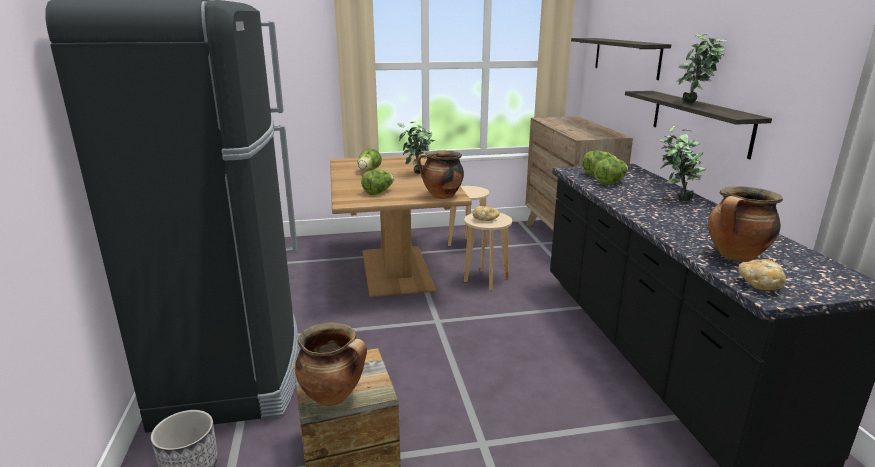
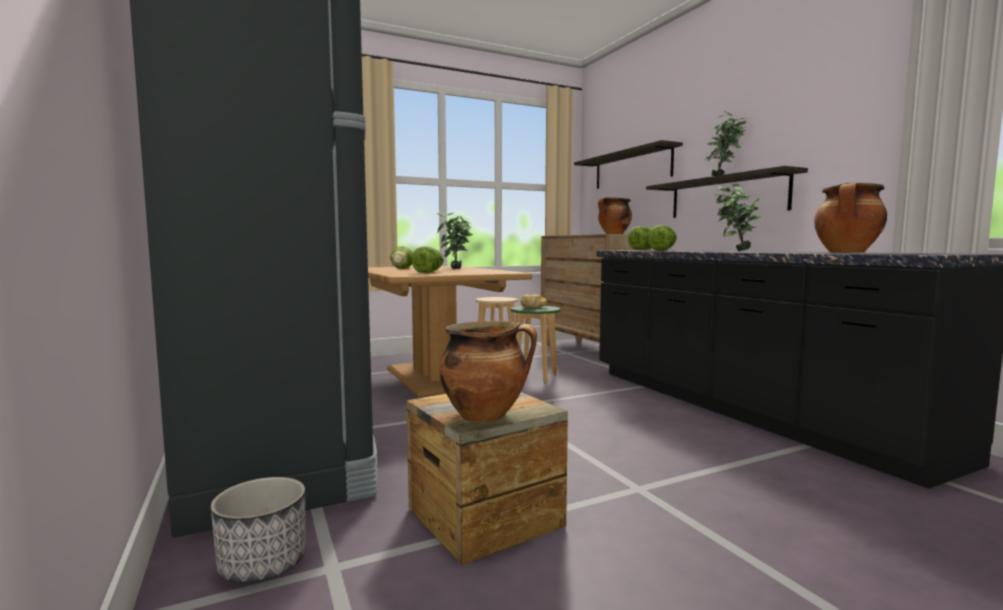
camera: 15 degrees left, 15 degrees down
(441, 196) = (499, 272): cooking pot -> cooking pot (614, 234)
(486, 280) = (535, 377): beige stool -> green stool
(759, 284) = (899, 253): bread -> none

